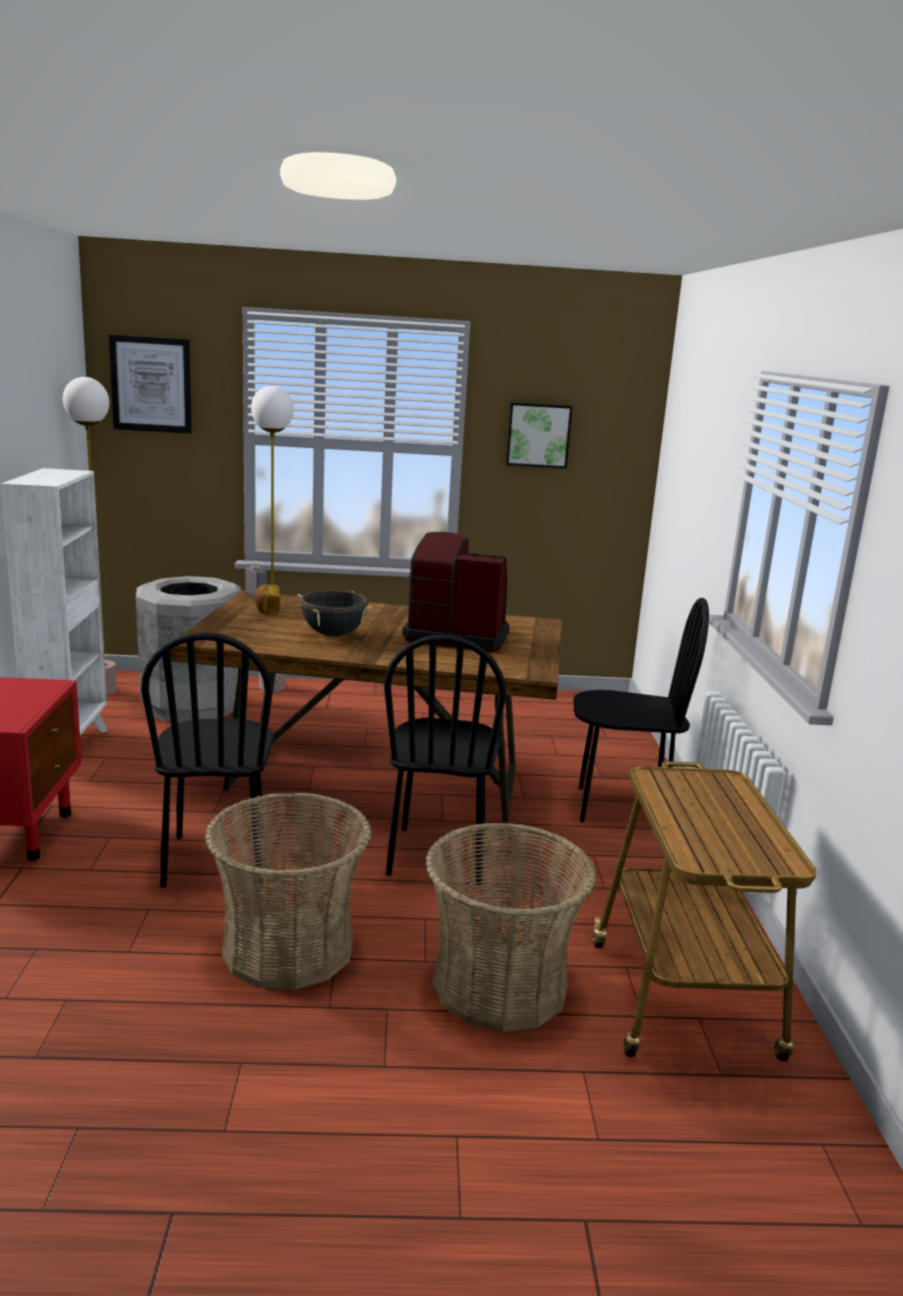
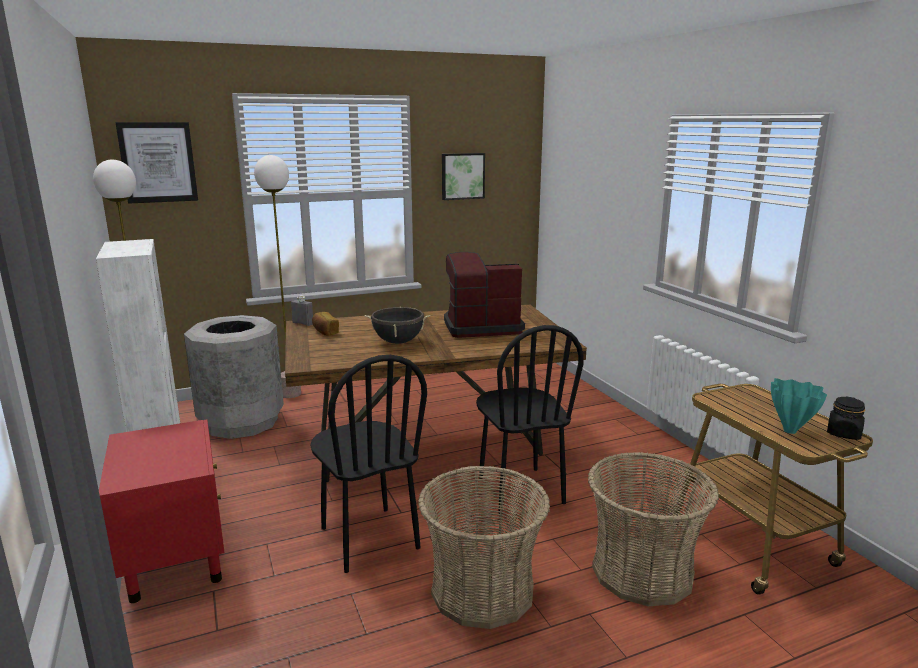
camera: 20 degrees left, 0 degrees up
(621, 808) = (600, 427): black chair -> none
(707, 838) = (790, 431): none -> turquoise vase
(779, 857) = (843, 433): none -> black jar

